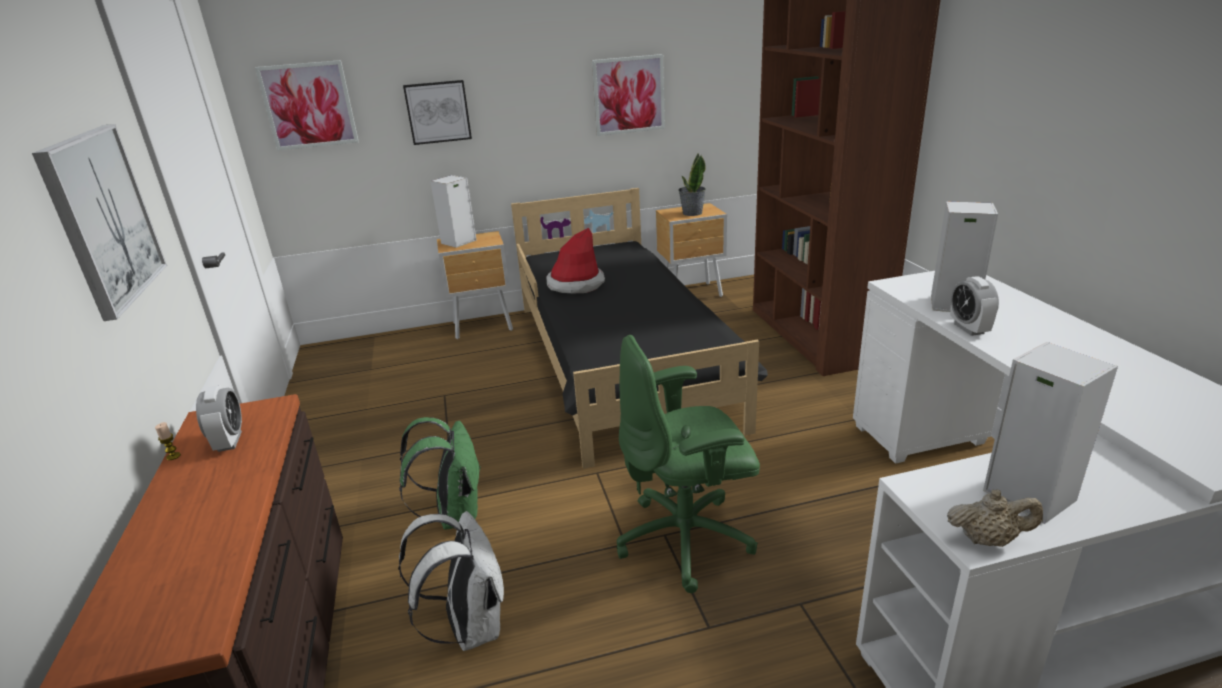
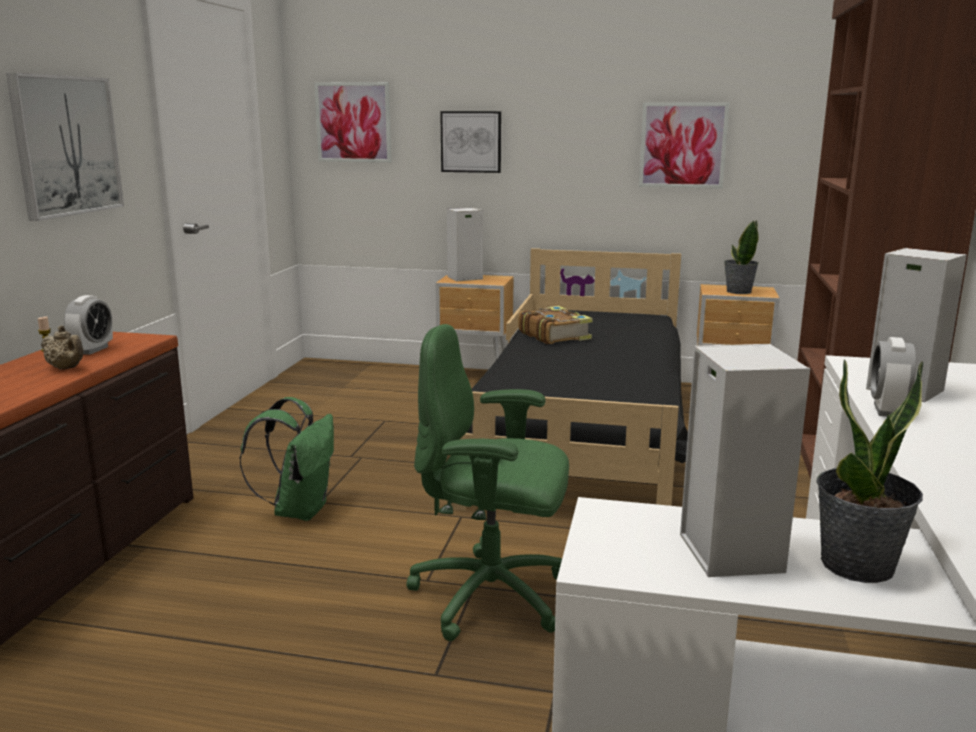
camera: 25 degrees right, 10 degrees down
(470, 626) = (225, 593): white backpack -> none
(576, 284) = (554, 335): hat -> book
(987, 539) = (616, 568): beige teapot -> beige teapot (66, 368)
(1101, 477) = (857, 565): none -> potted plant

